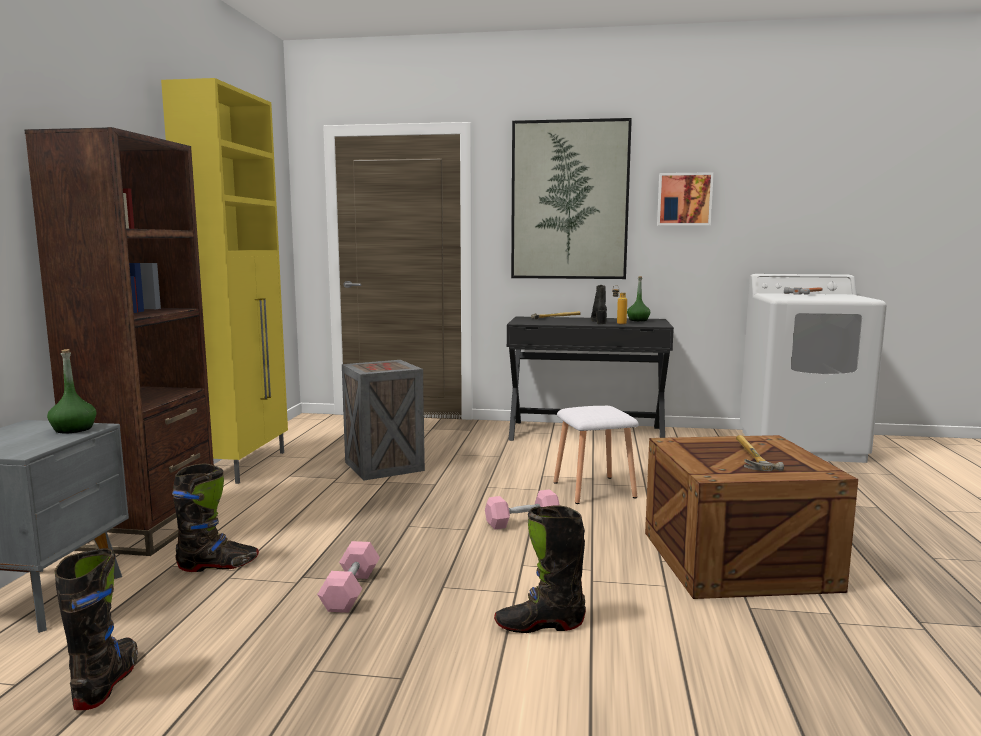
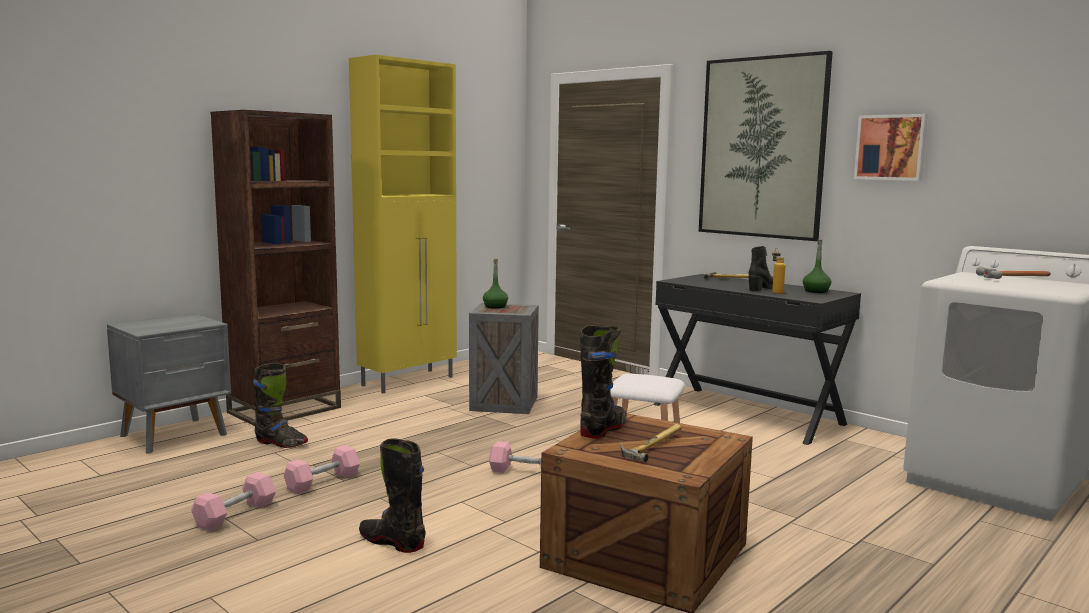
camera: 35 degrees right, 0 degrees up
(73, 429) = (197, 323): green bottle -> green bottle (495, 307)
(107, 682) = (133, 488): black boot -> black boot (603, 430)
(319, 661) = (235, 514): none -> pink dumbbell

